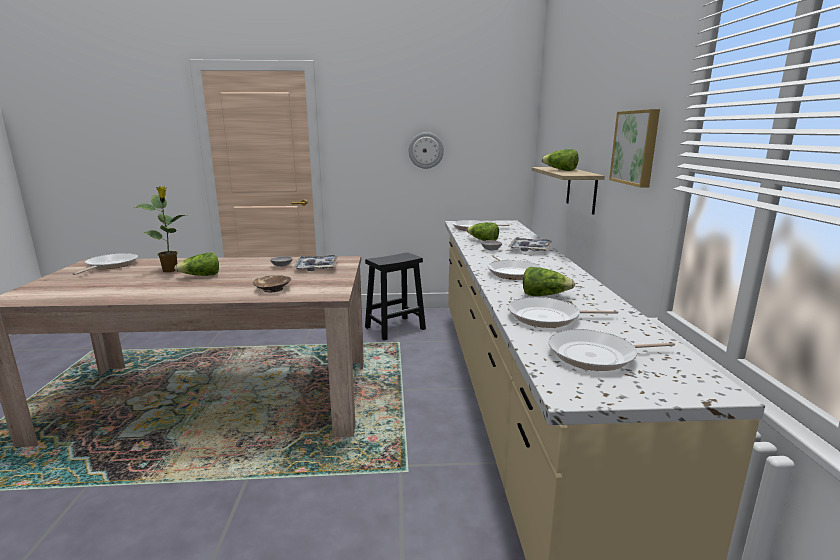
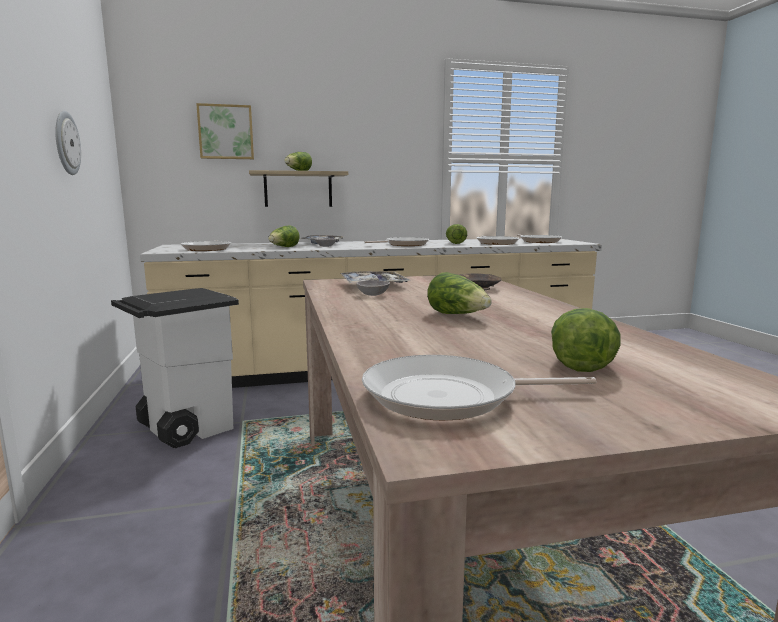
camera: 100 degrees left, 5 degrees down
(98, 283) = (579, 362): none -> lettuce
(171, 270) = (441, 335): potted plant -> none
(395, 328) = (185, 428): black stool -> white trash can
(636, 147) = (388, 150): picture -> picture (226, 132)

